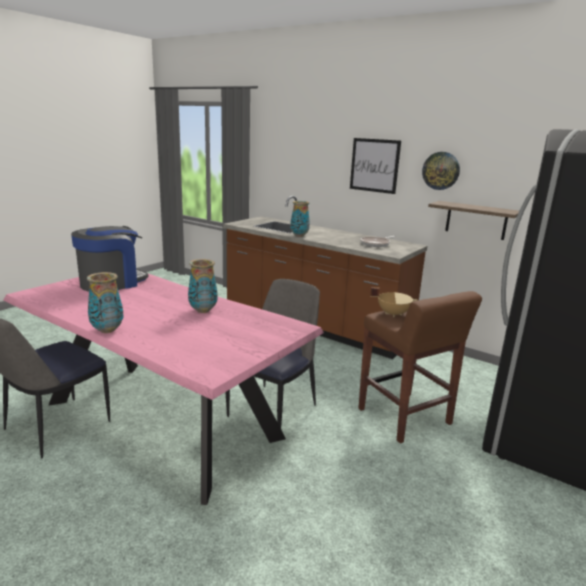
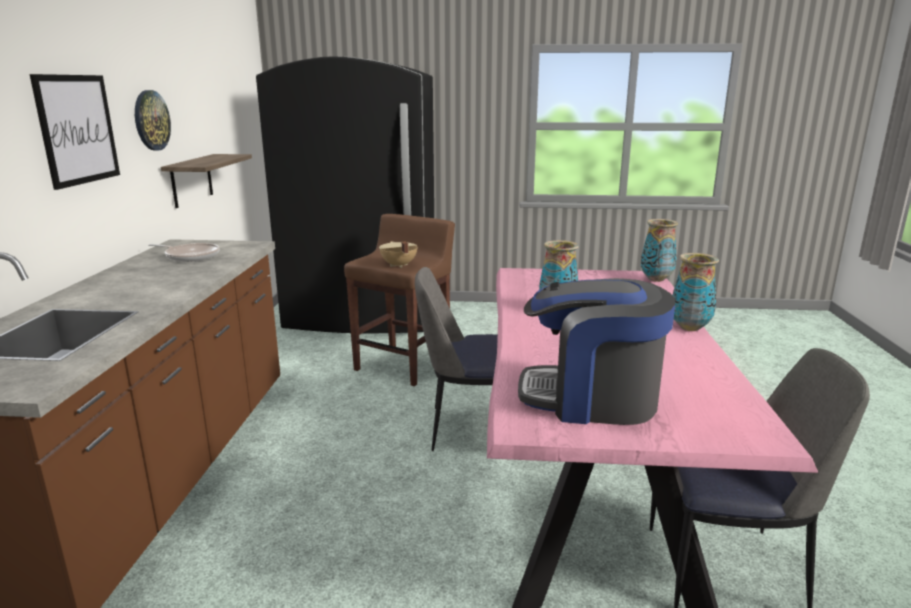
camera: 120 degrees left, 0 degrees up
(299, 235) = (164, 300): vase -> vase (656, 279)

